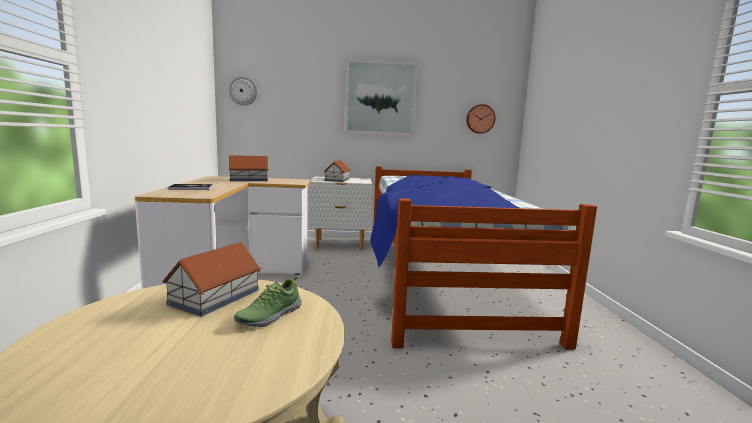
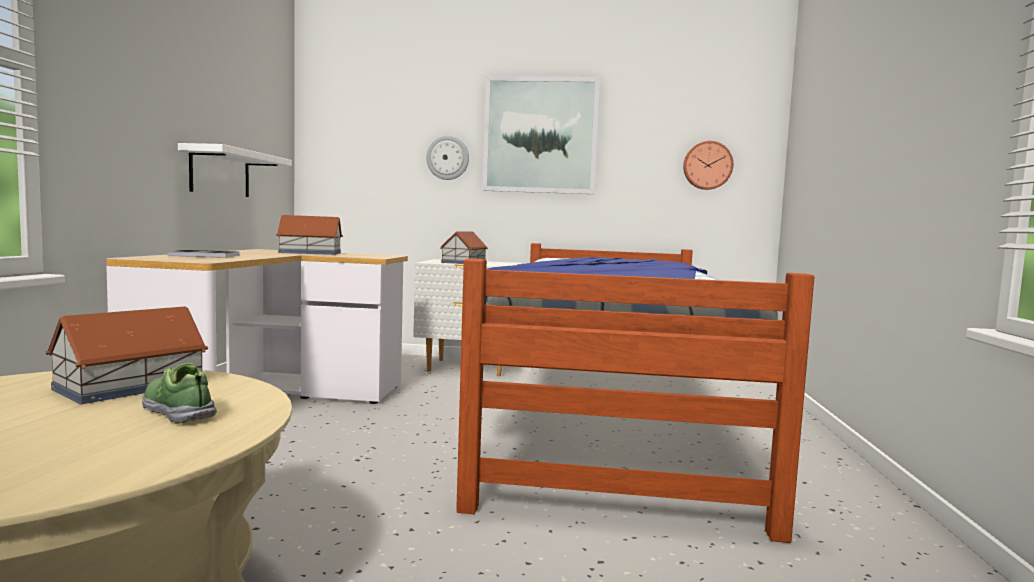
camera: 10 degrees right, 5 degrees down
(179, 125) = (220, 173): none -> white shelf
(243, 90) = (334, 129): wall clock -> wall clock (448, 158)
(269, 316) = (179, 410): shoe -> shoe turned 90 degrees clockwise

